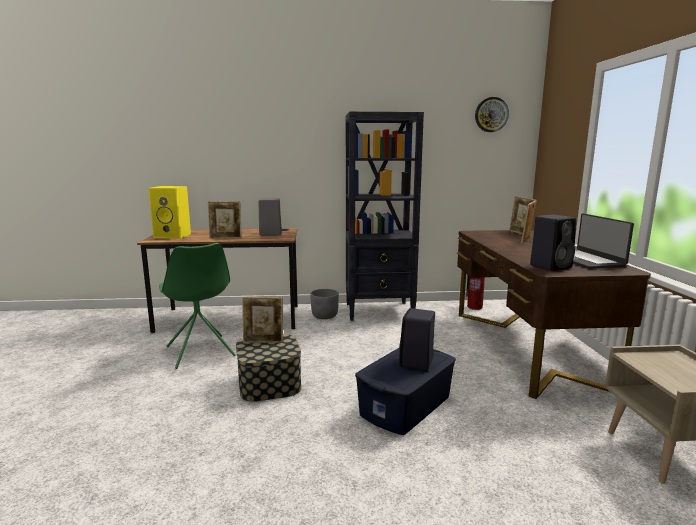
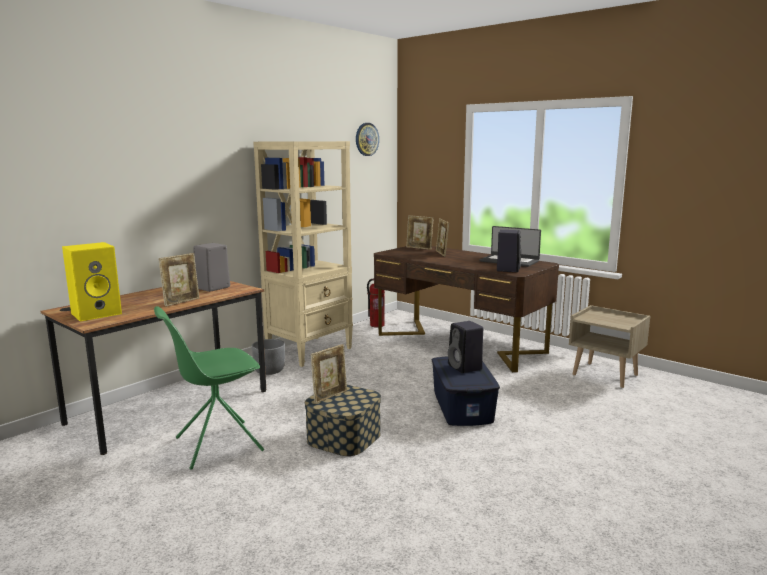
camera: 45 degrees left, 0 degrees up
(200, 352) = (217, 445): green chair -> green chair turned 135 degrees clockwise
(380, 311) = (310, 351): black bookcase -> beige bookcase

